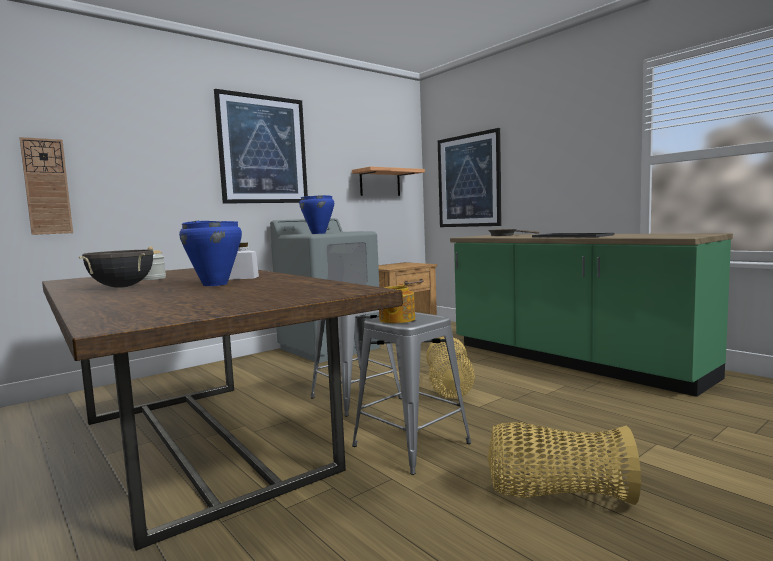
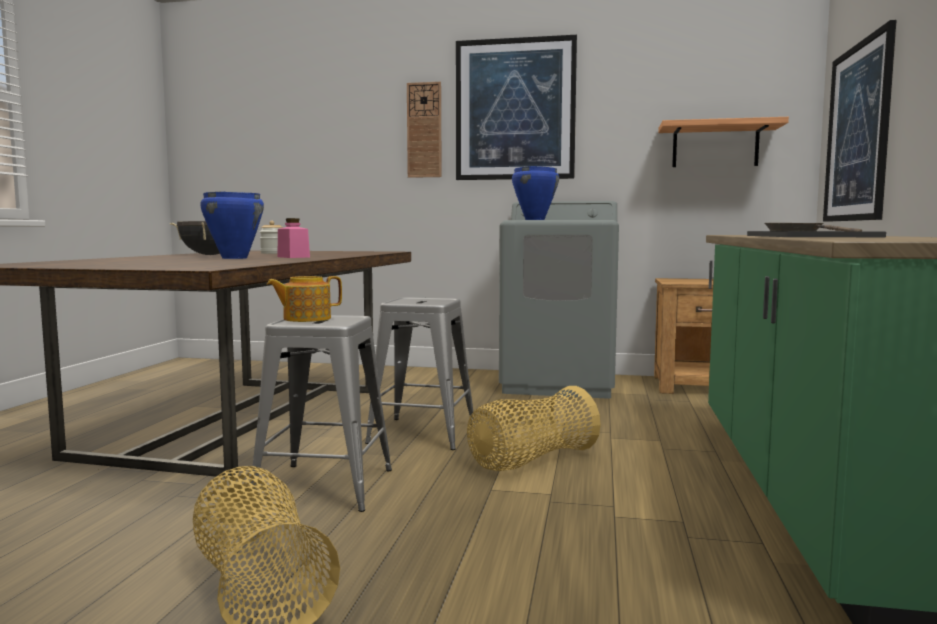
camera: 50 degrees right, 0 degrees up
(47, 186) = (292, 164): wall clock -> wall clock (424, 130)
(244, 277) = (293, 257): white jar -> pink jar

